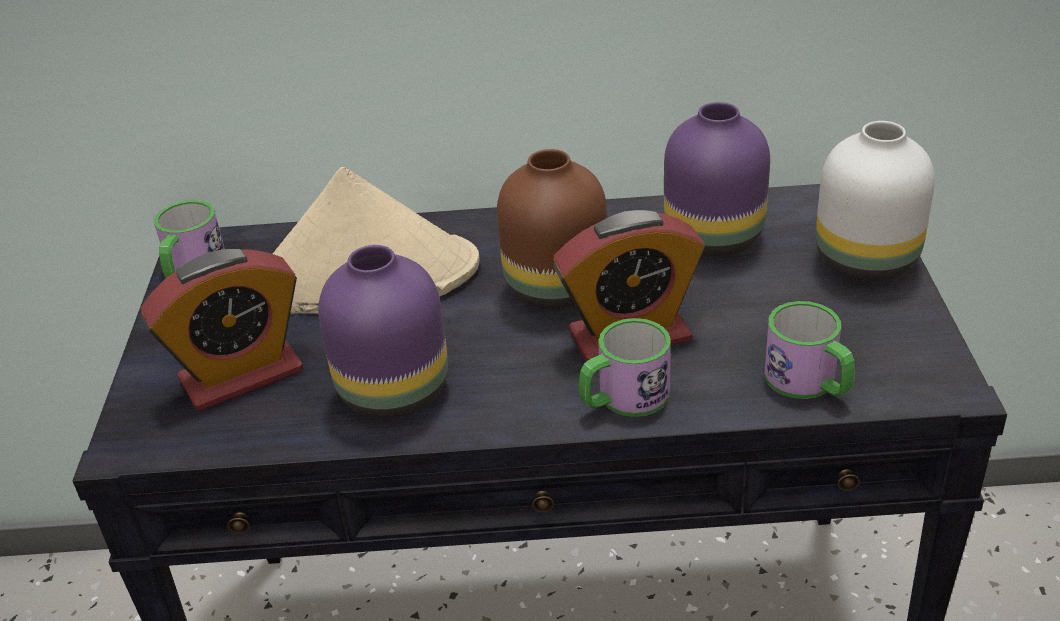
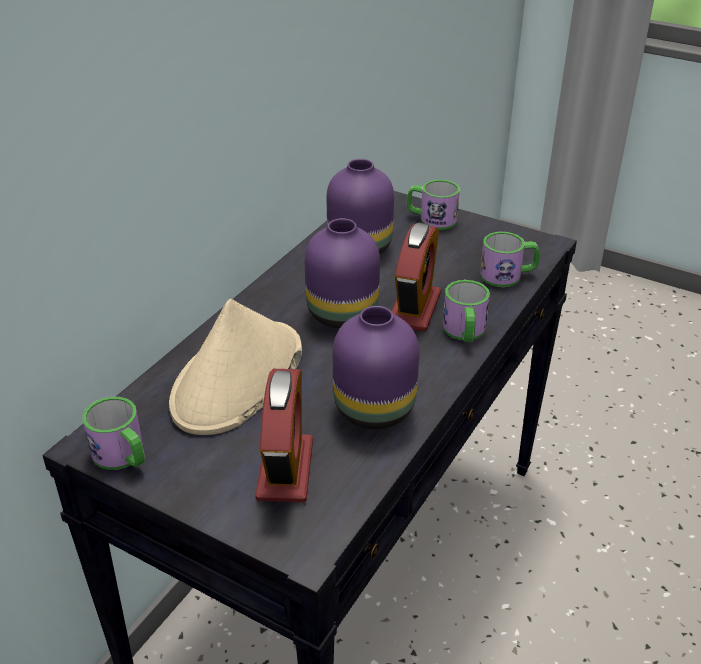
camera: 60 degrees left, 0 degrees up
(559, 288) = (344, 313): brown vase -> purple vase
(863, 260) = (431, 219): white vase -> mug

